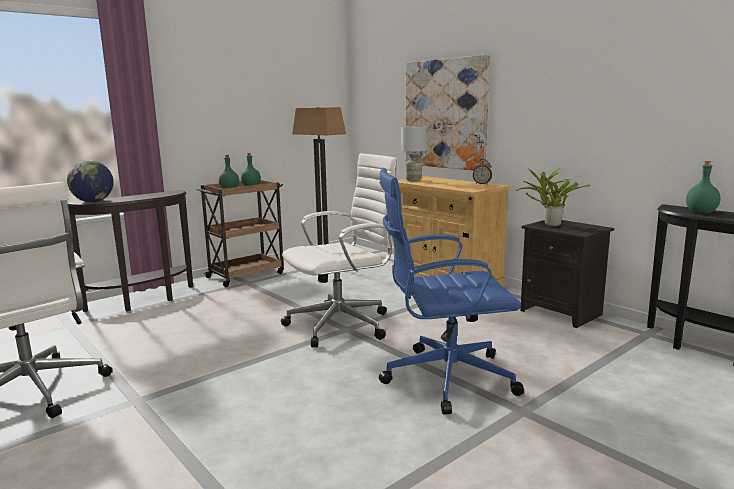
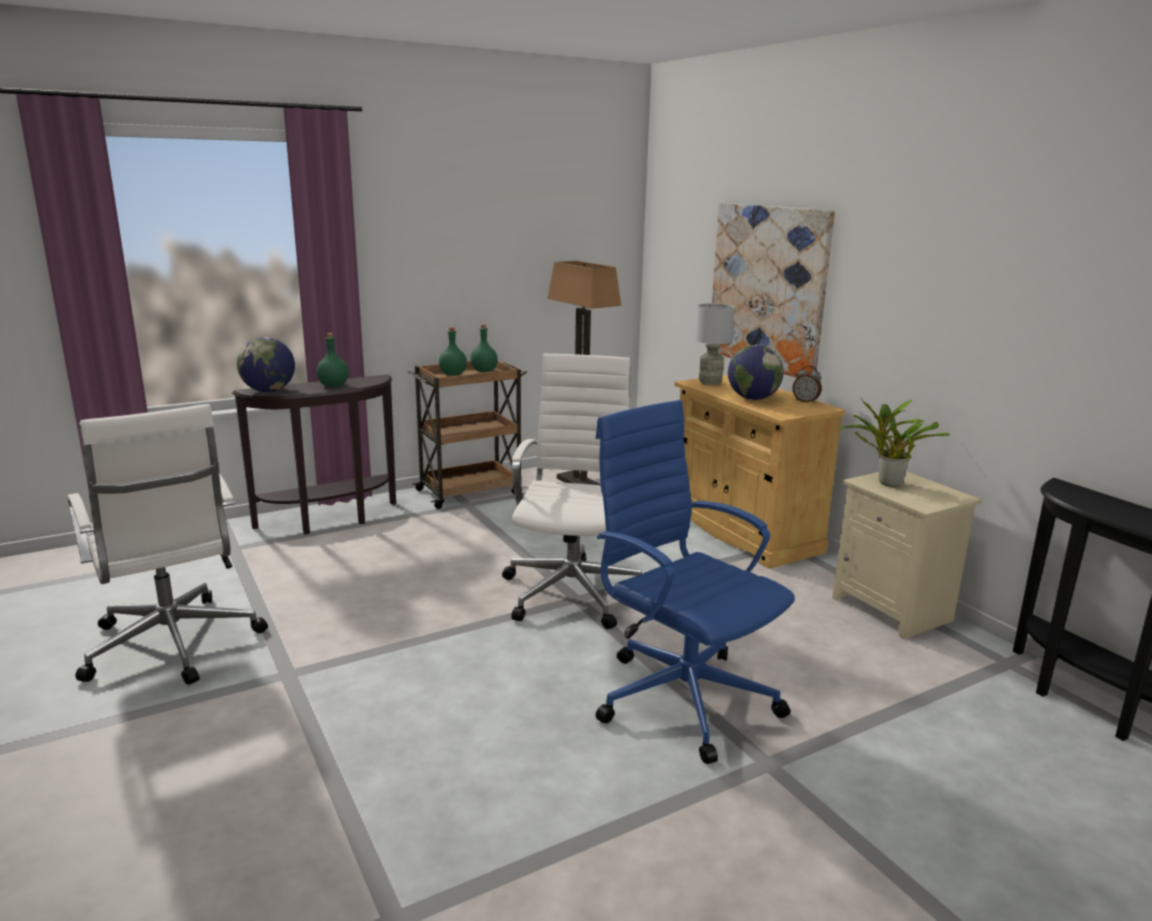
camera: 10 degrees right, 5 degrees up
(342, 324) = (573, 591): white office chair -> white office chair turned 60 degrees counterclockwise
(444, 378) = (682, 696): blue office chair -> blue office chair turned 45 degrees clockwise
(447, 185) = (752, 399): none -> globe
(562, 312) = (894, 609): black nightstand -> beige nightstand
(701, 212) = (1099, 505): green bottle -> green bottle (334, 385)

